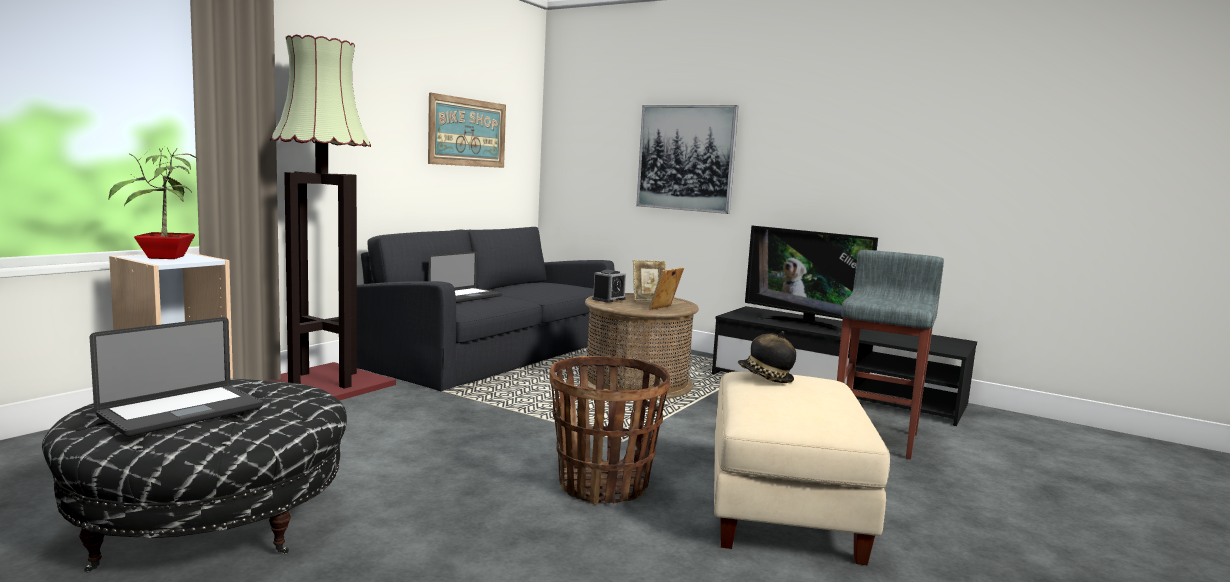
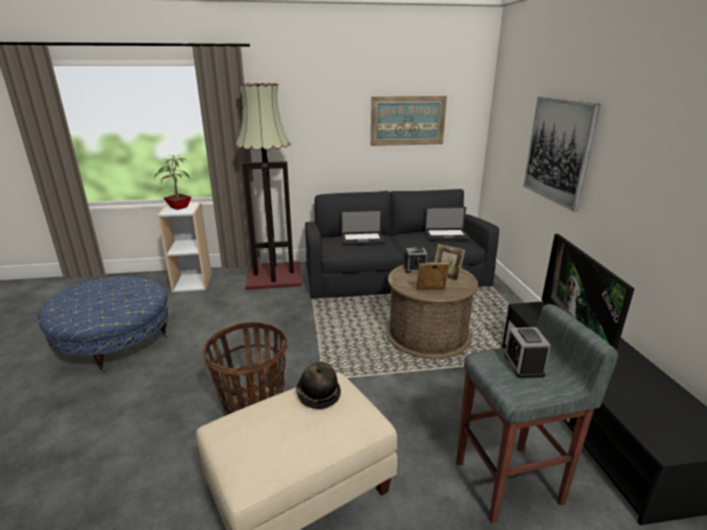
camera: 50 degrees right, 15 degrees up
(182, 412) = (87, 297): laptop -> laptop (446, 236)
(210, 523) = (115, 342): black ottoman -> blue ottoman
(883, 298) = (523, 365): none -> alarm clock

